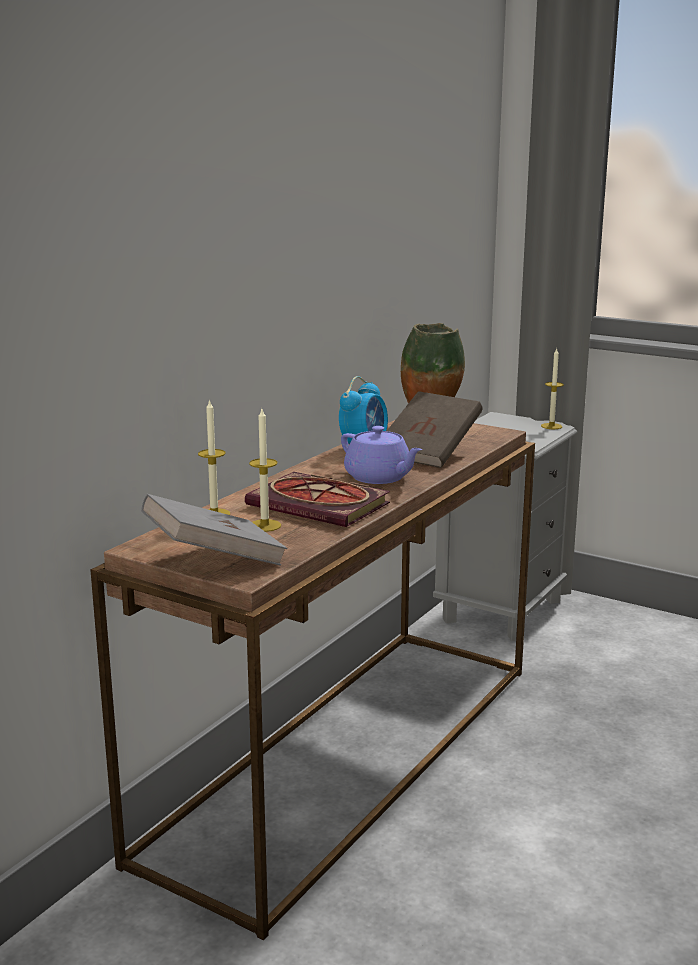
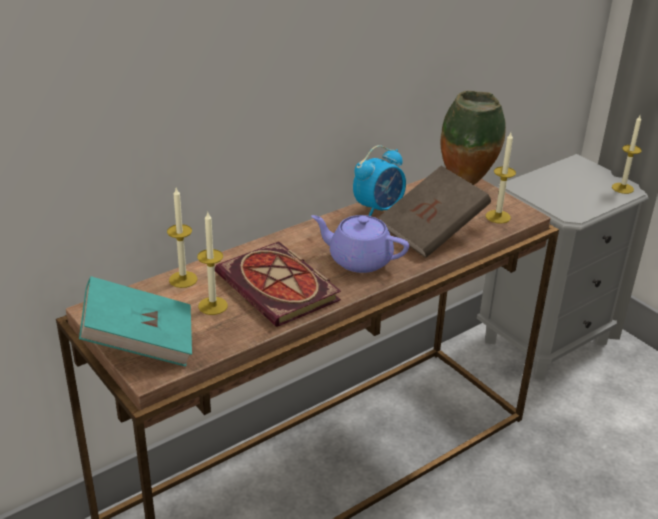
camera: 20 degrees right, 15 degrees up
(214, 559) = (140, 343): grey book -> turquoise book
(379, 478) = (358, 260): purple teapot -> purple teapot turned 135 degrees clockwise
(479, 436) = (498, 216): none -> candle

